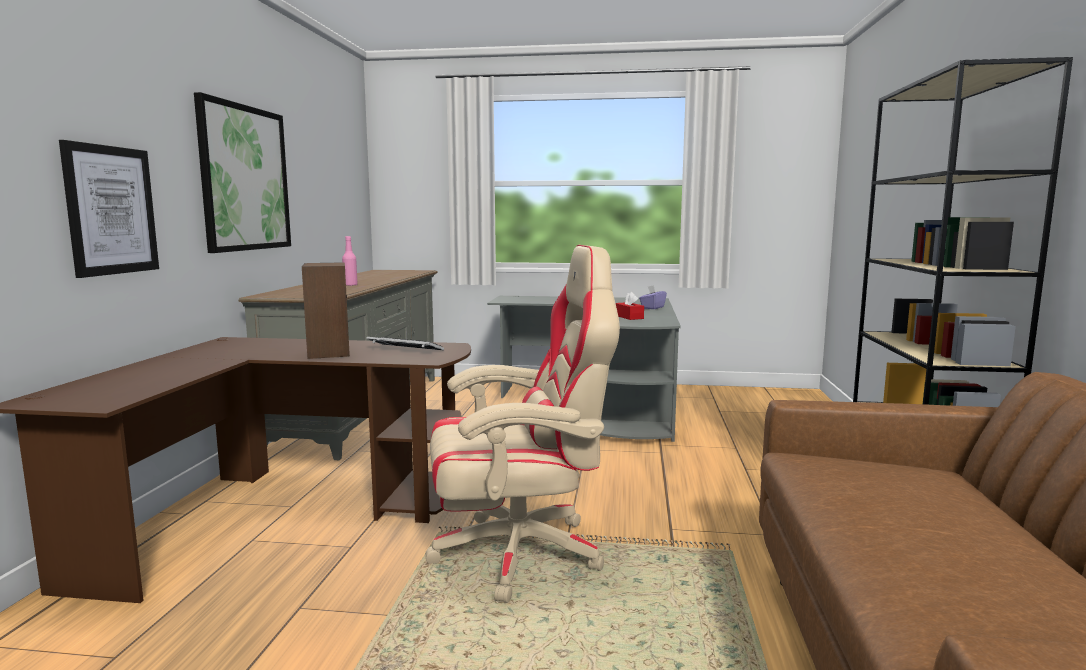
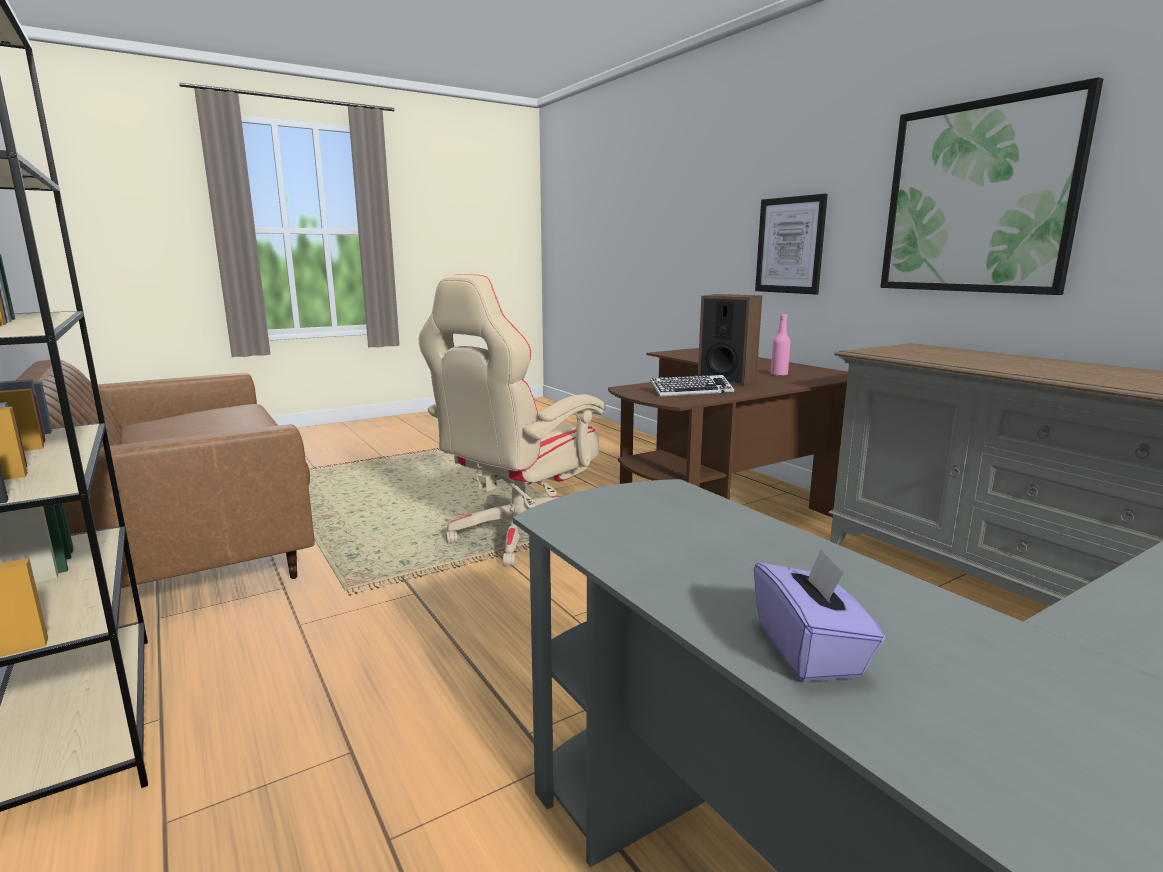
camera: 140 degrees right, 5 degrees up
(350, 285) = (1027, 367): pink bottle -> pink bottle (779, 374)
(629, 317) = (687, 528): red tissue box -> none

